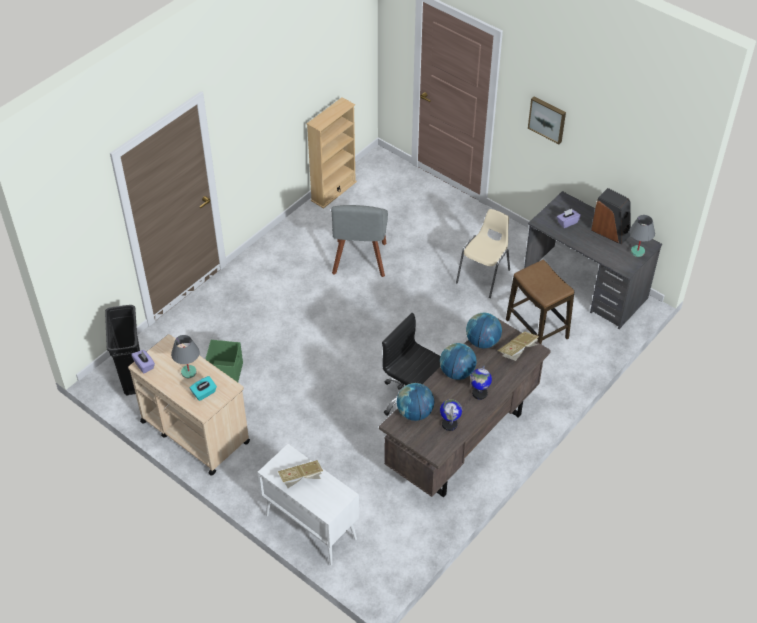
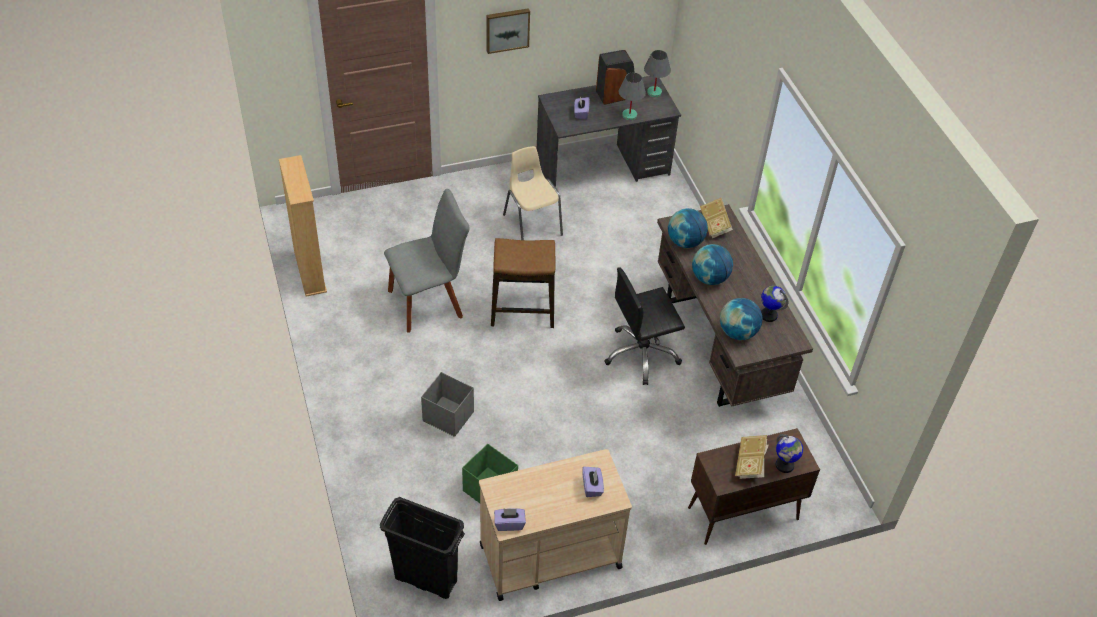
camera: 60 degrees left, 0 degrees up
(188, 372) = (551, 487): grey table lamp -> grey table lamp (629, 115)
(204, 393) = (592, 487): turquoise tissue box -> purple tissue box
(269, 321) = (448, 416): none -> grey storage box
(310, 527) = (742, 514): white cabinet -> brown cabinet
(359, 261) = (429, 302): grey chair -> grey chair turned 60 degrees counterclockwise
(479, 393) = (746, 276): globe -> globe (784, 465)
(536, 329) = (626, 225): stool -> stool (522, 310)

